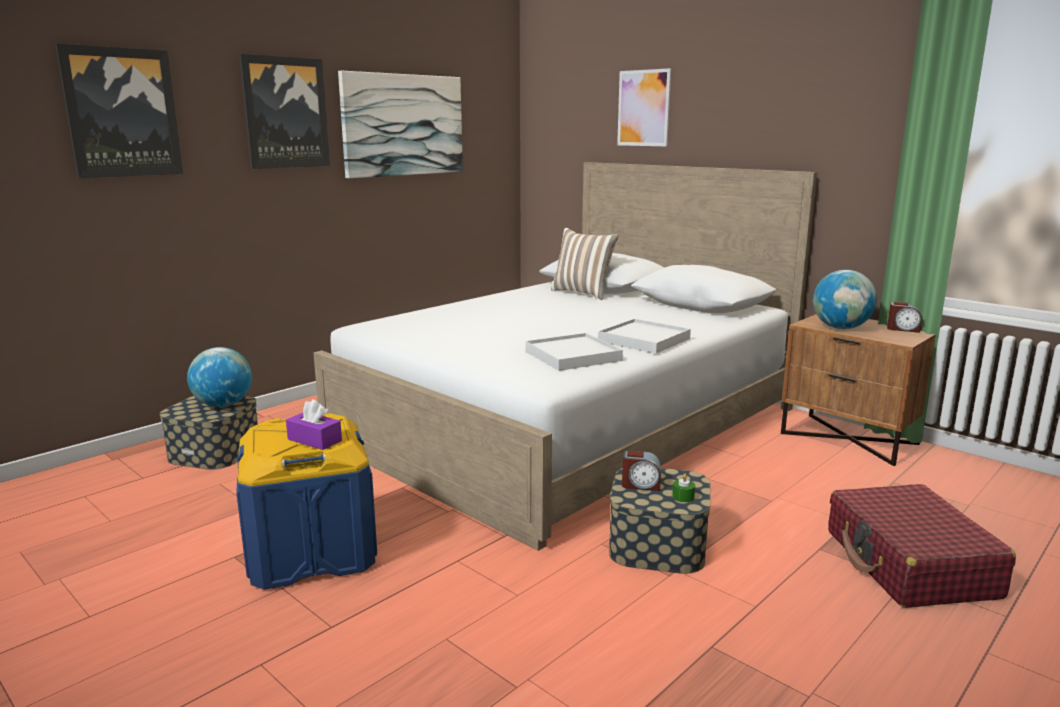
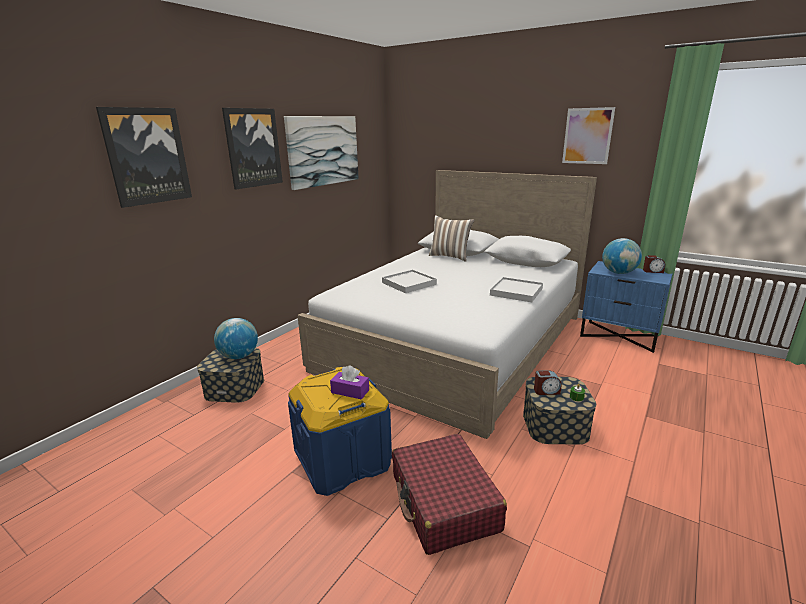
camera: 10 degrees left, 5 degrees up
(572, 356) = (483, 309): white tray -> white tray (409, 283)
(643, 108) = (477, 135): picture -> picture (587, 136)
(850, 438) = (619, 336): brown nightstand -> blue nightstand
(909, 564) = (699, 420): red suitcase -> red suitcase (444, 503)

